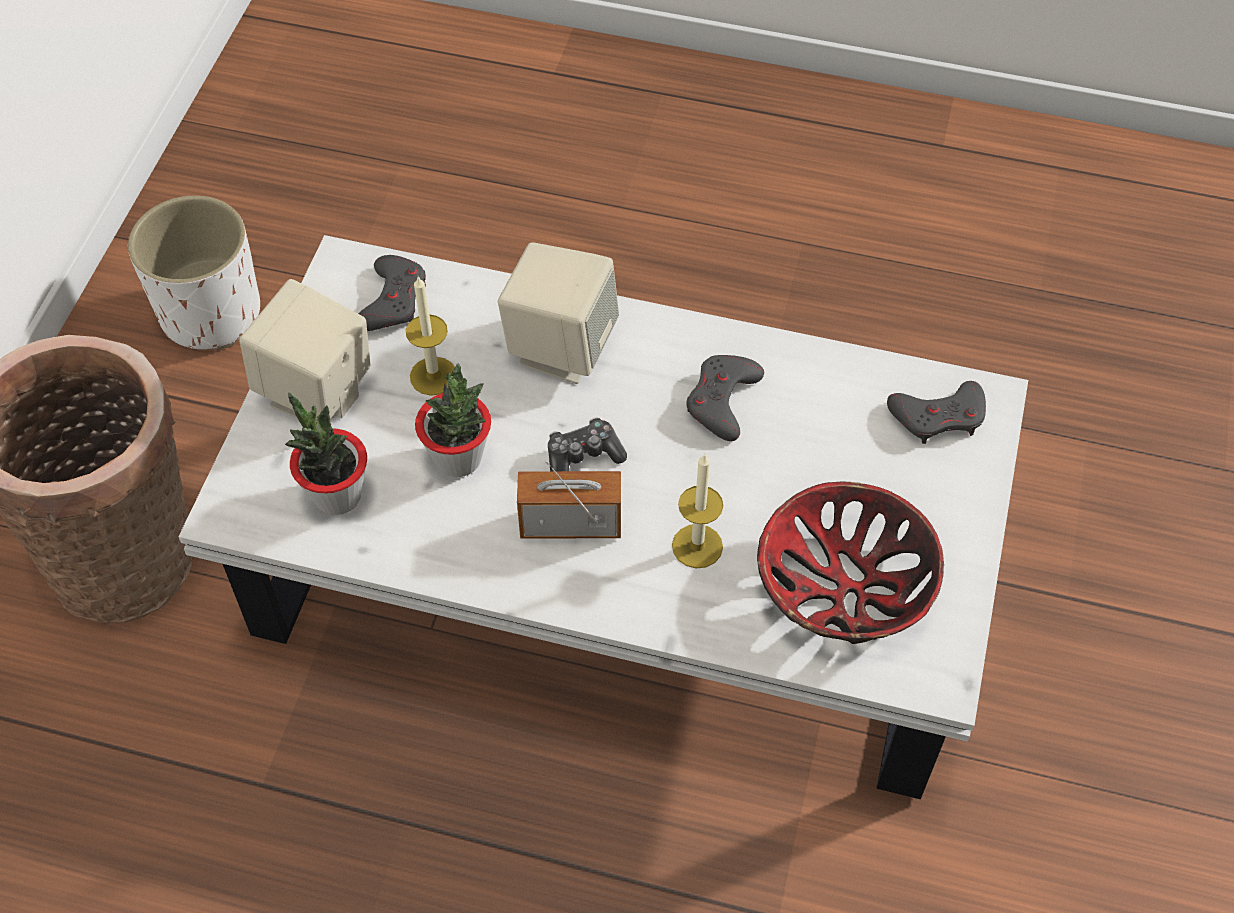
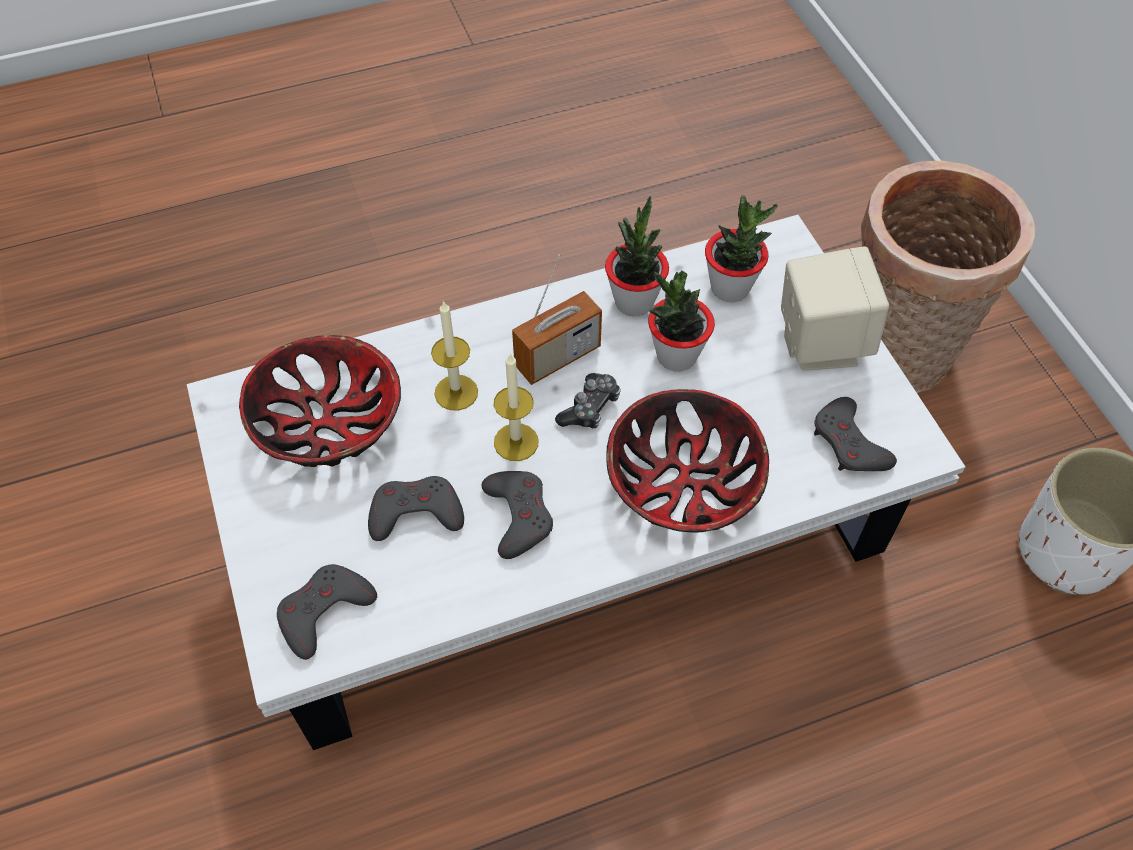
camera: 145 degrees right, 0 degrees up
(433, 376) = (755, 403): candle -> candle (516, 442)
(443, 538) = (634, 301): none -> potted plant
(561, 347) = (684, 484): beige speaker -> bowl
(811, 453) = (415, 513): none -> grey game controller

